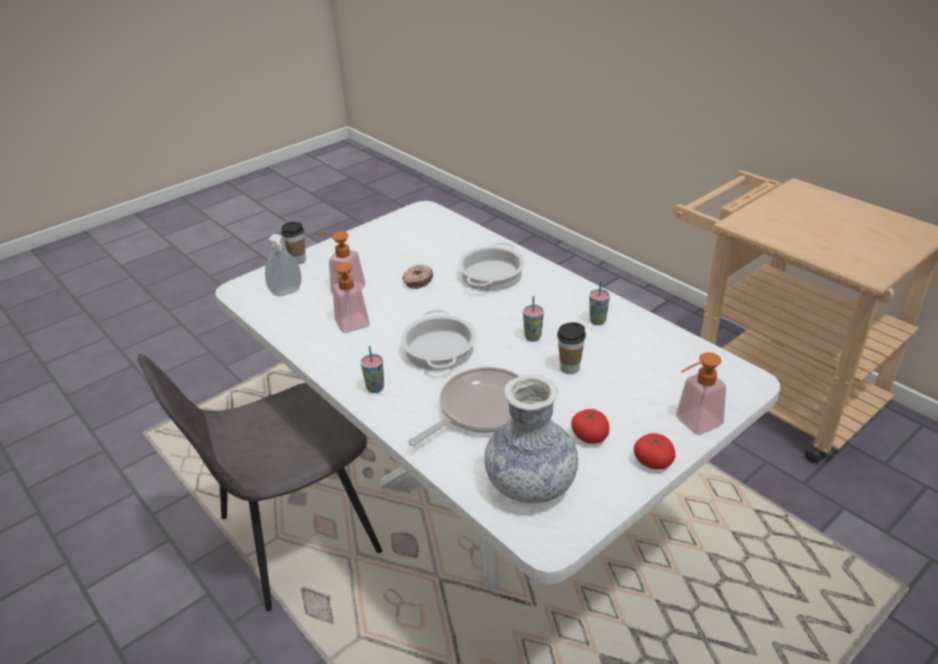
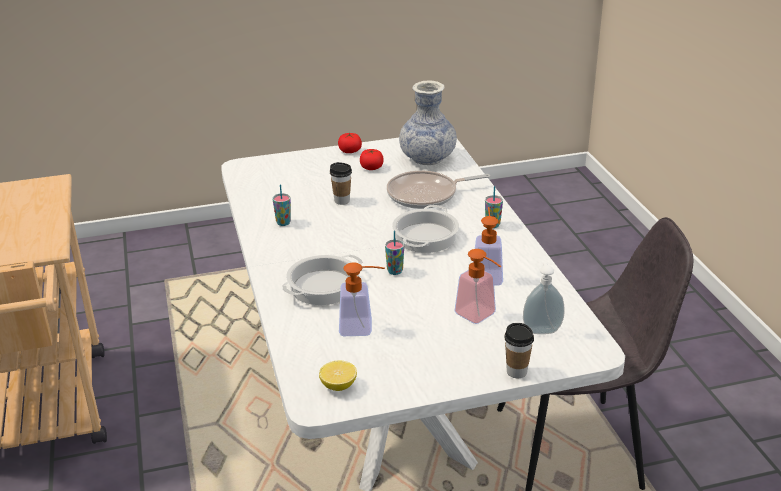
camera: 155 degrees left, 5 degrees down
(417, 221) = (338, 386): none -> lemon
(417, 280) = (398, 302): donut -> none
(533, 337) = (345, 226): cup -> cup (395, 271)
(692, 424) = (306, 158): soap dispenser -> soap dispenser (362, 327)

